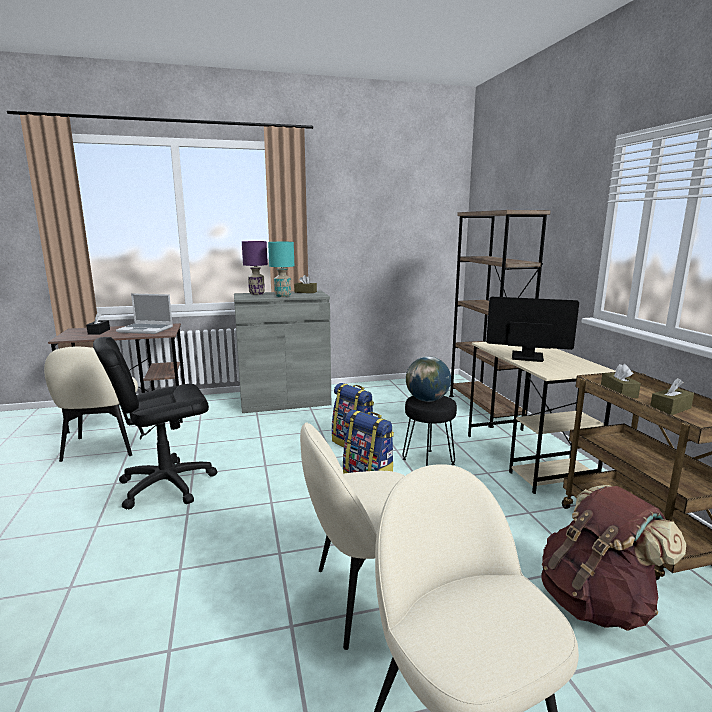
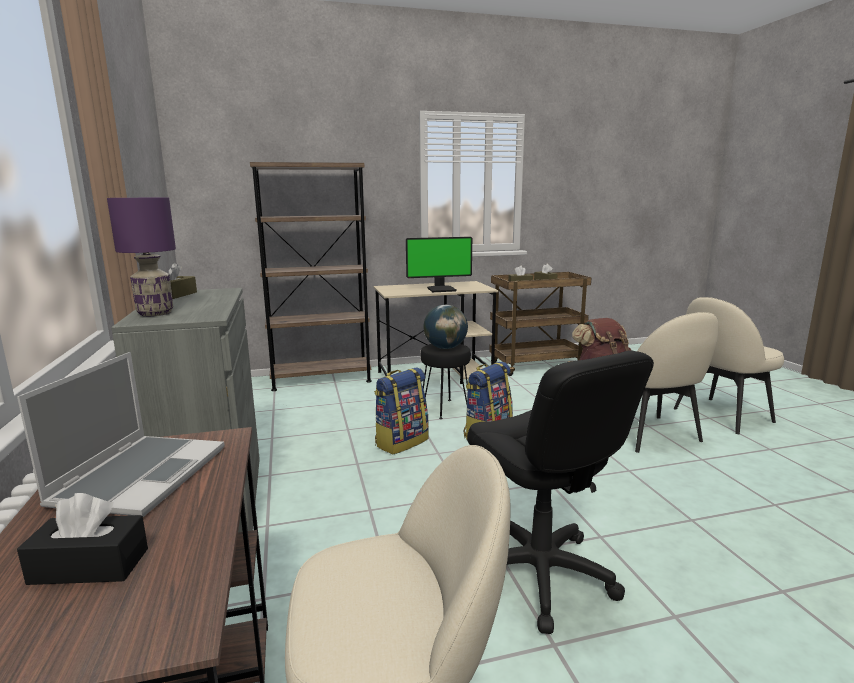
camera: 90 degrees left, 0 degrees up
(283, 296) = (214, 301): turquoise table lamp -> none
(526, 357) = (441, 289): monitor -> monitor turned 120 degrees counterclockwise

